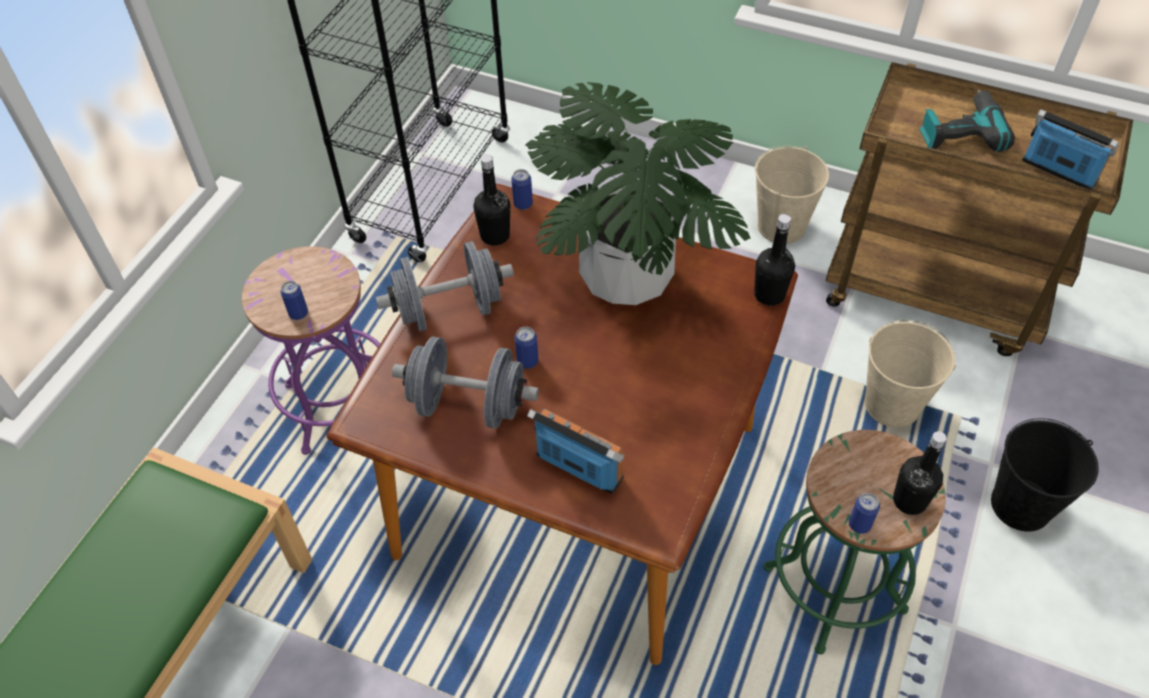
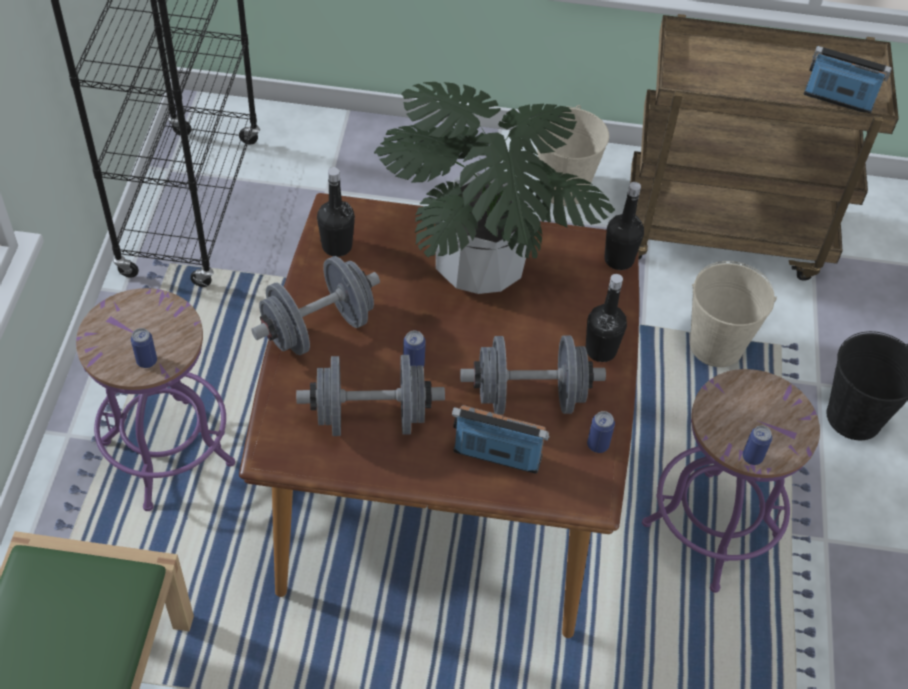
camera: 20 degrees left, 0 degrees up
(523, 204) = (353, 210): can -> can (598, 445)
(631, 415) = (529, 397): none -> grey dumbbell
(834, 588) = (711, 529): green stool -> purple stool
(909, 501) = (788, 427): black bottle -> black bottle (600, 350)
(960, 131) = (741, 74): power drill -> none

